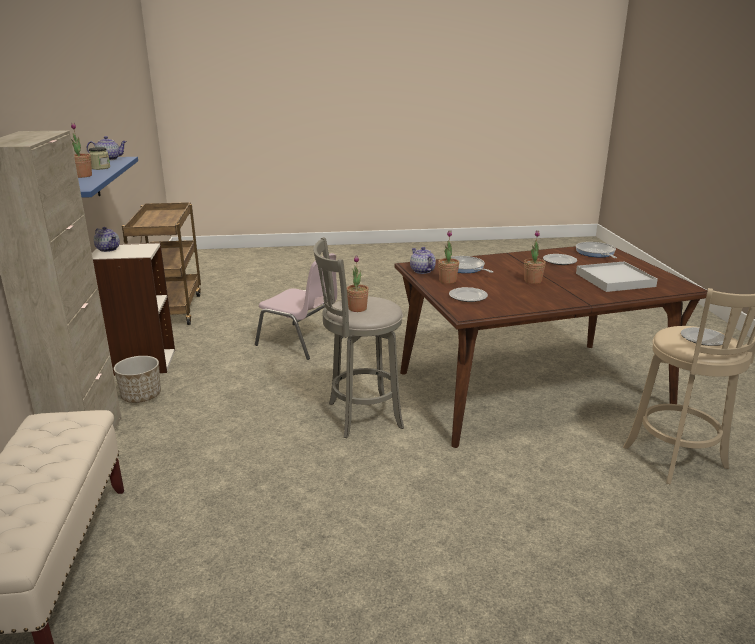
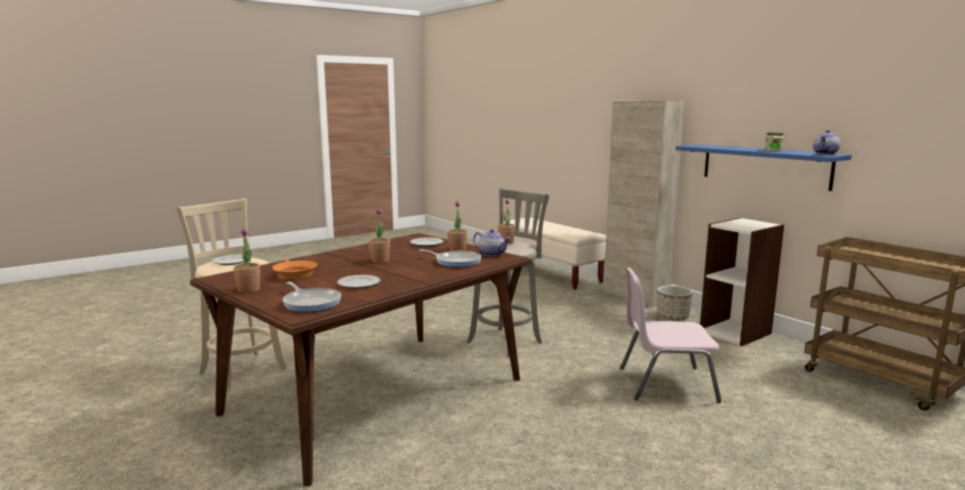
camera: 150 degrees right, 10 degrees down
(83, 176) = (740, 148): potted plant -> potted plant (249, 290)
(108, 249) = (759, 223): teapot -> none
(615, 280) = (294, 273): white tray -> orange frying pan

